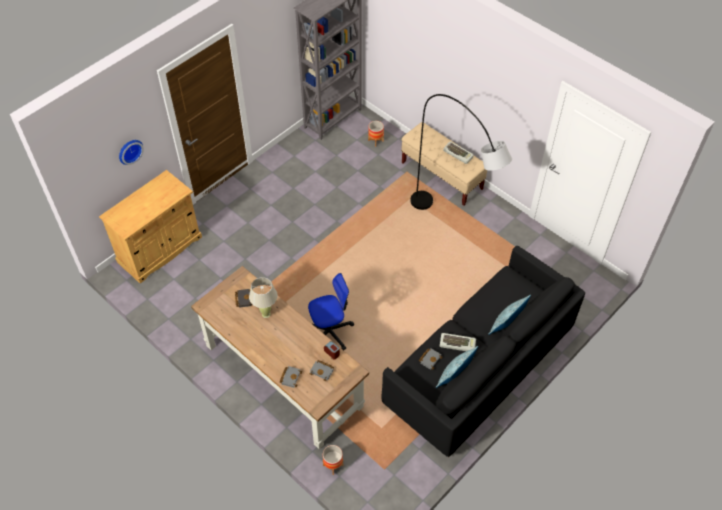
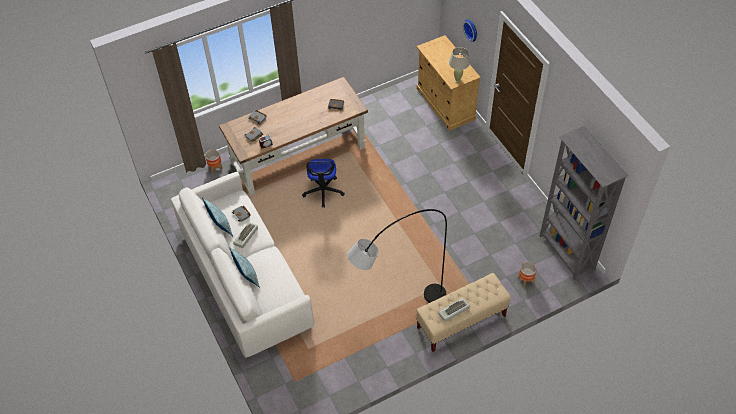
camera: 110 degrees right, 0 degrees up
(266, 314) = (317, 115): beige table lamp -> beige table lamp (457, 80)
(479, 367) = (245, 280): black sofa -> white sofa

